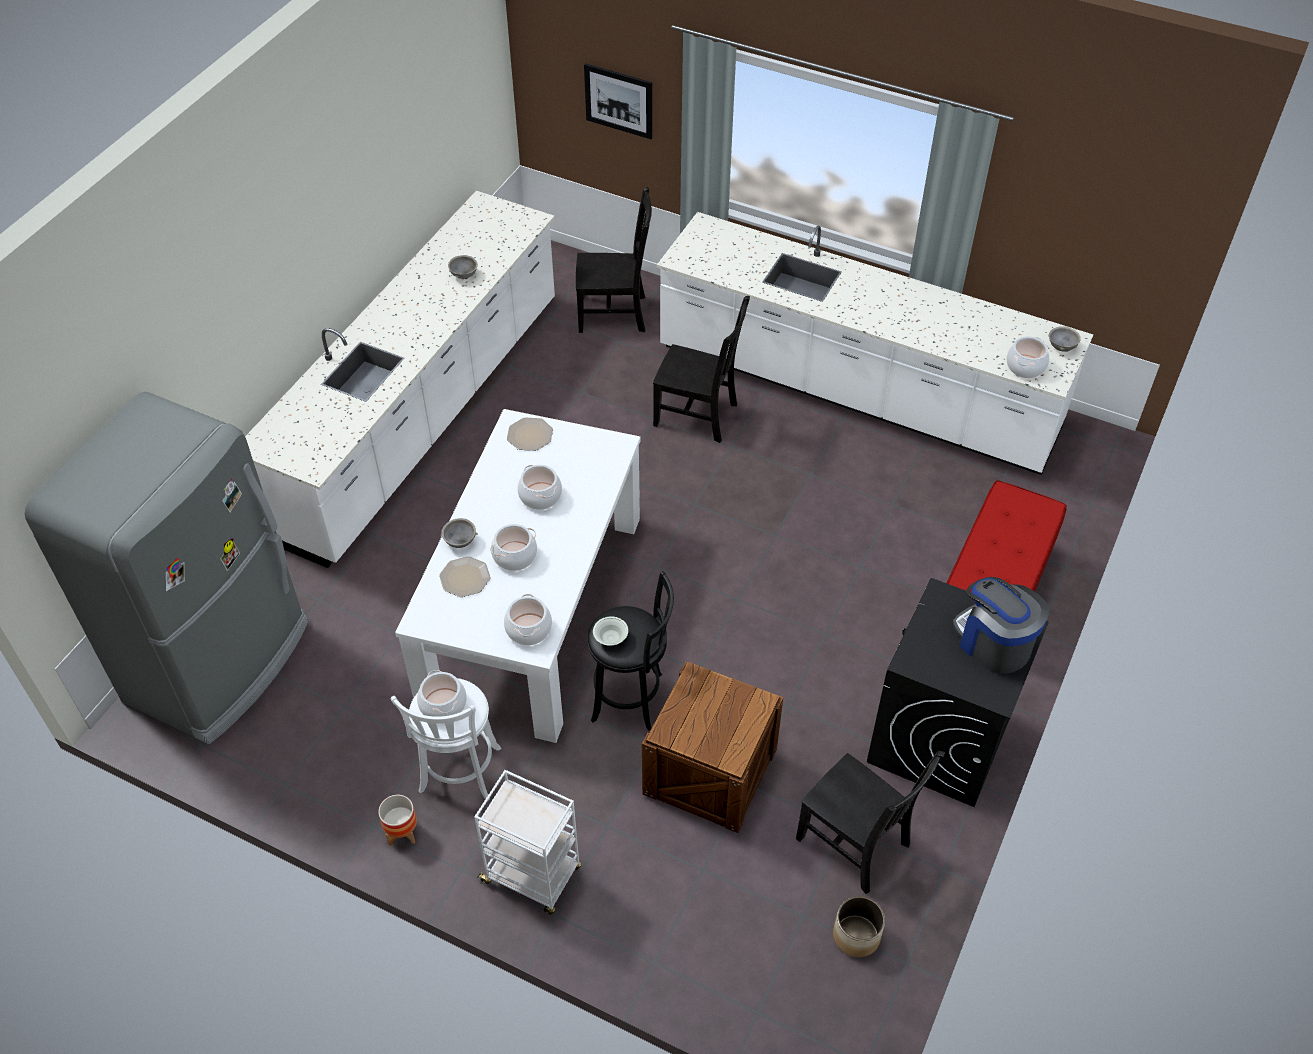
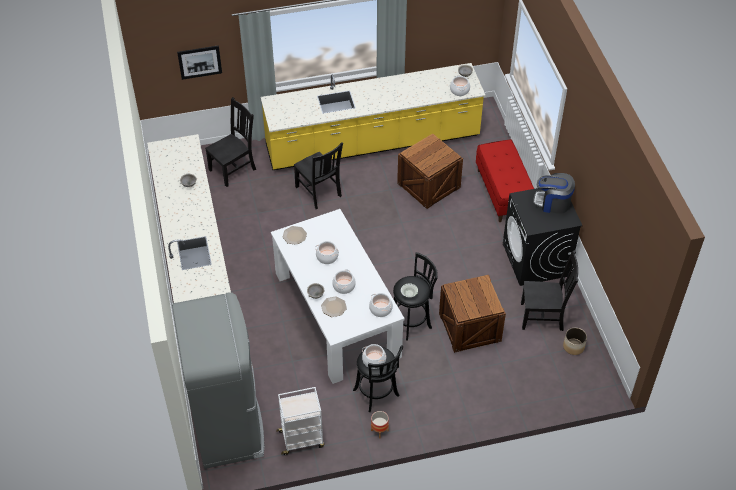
camera: 40 degrees left, 0 degrees up
(459, 774) = (377, 395): white stool -> black stool
(533, 875) = (444, 409): white cart -> white cart (302, 439)
(698, 415) = (319, 192): black chair -> black chair turned 75 degrees clockwise
(856, 390) = (372, 142): white counter -> yellow counter
(877, 507) = (429, 186): none -> crate

